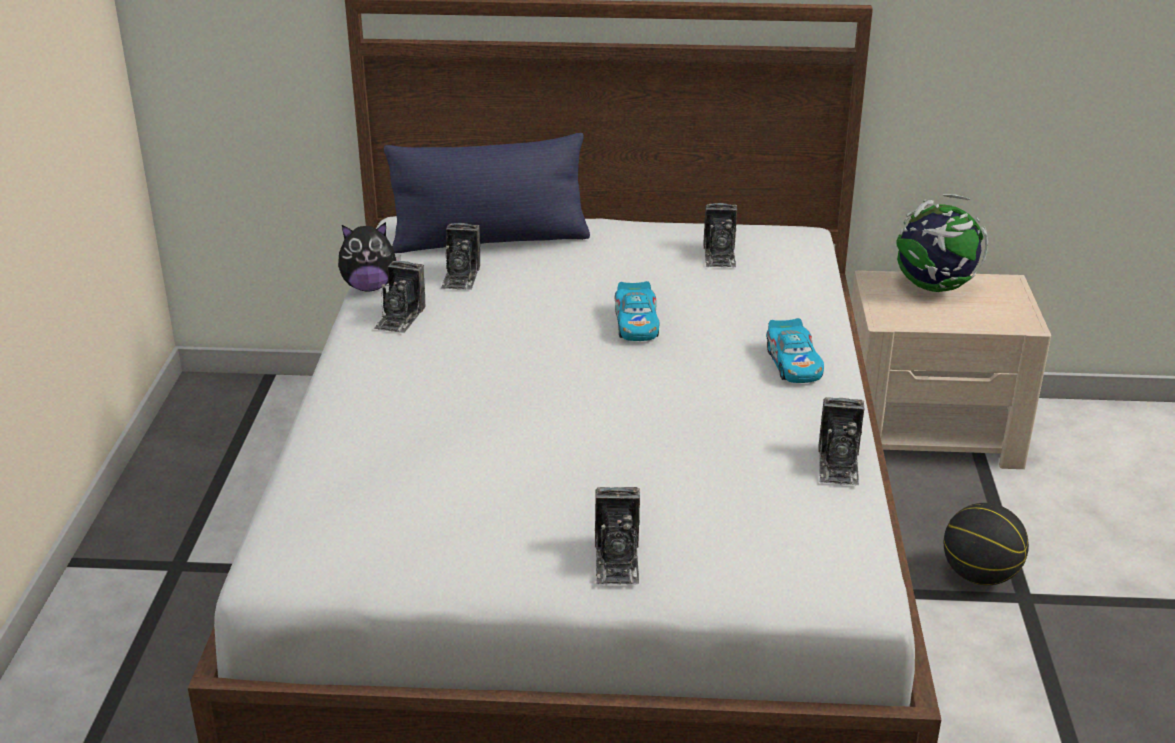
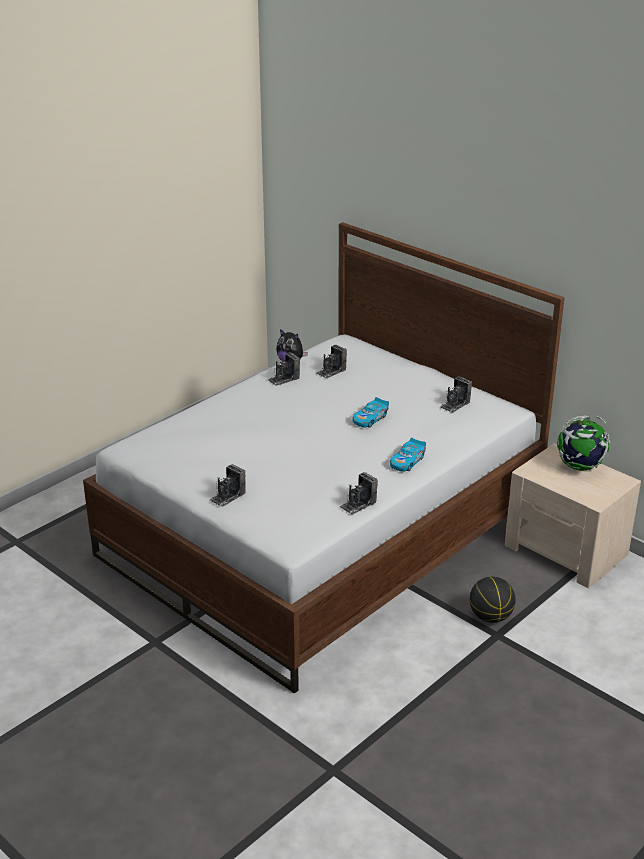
camera: 40 degrees right, 0 degrees up
(490, 240) = (367, 360): blue pillow -> none

